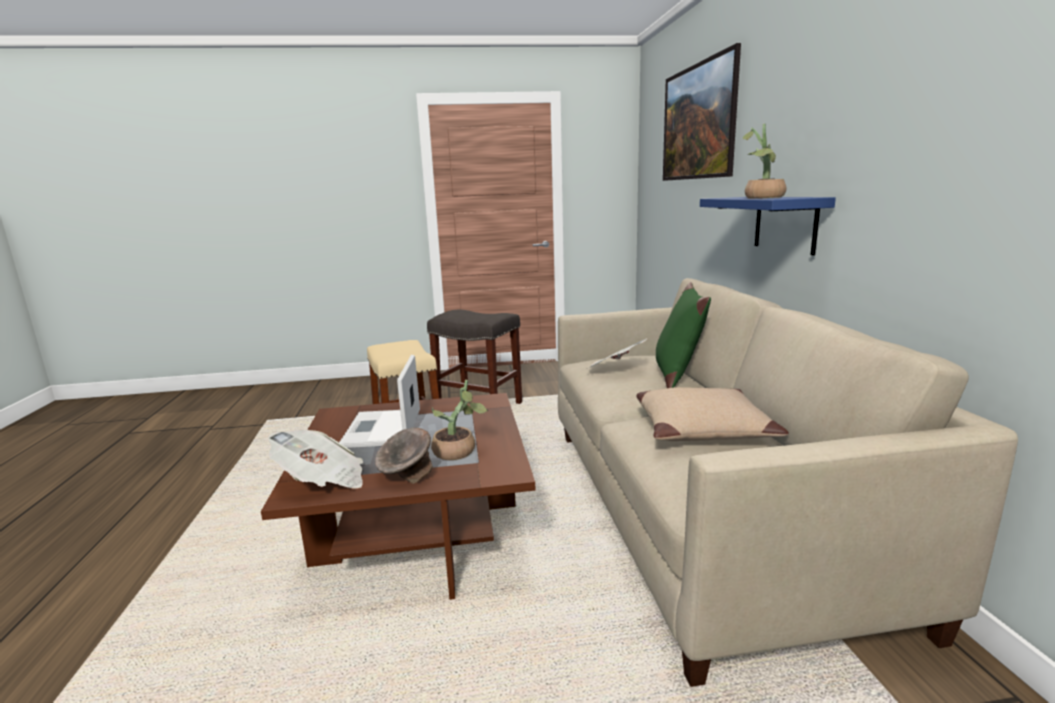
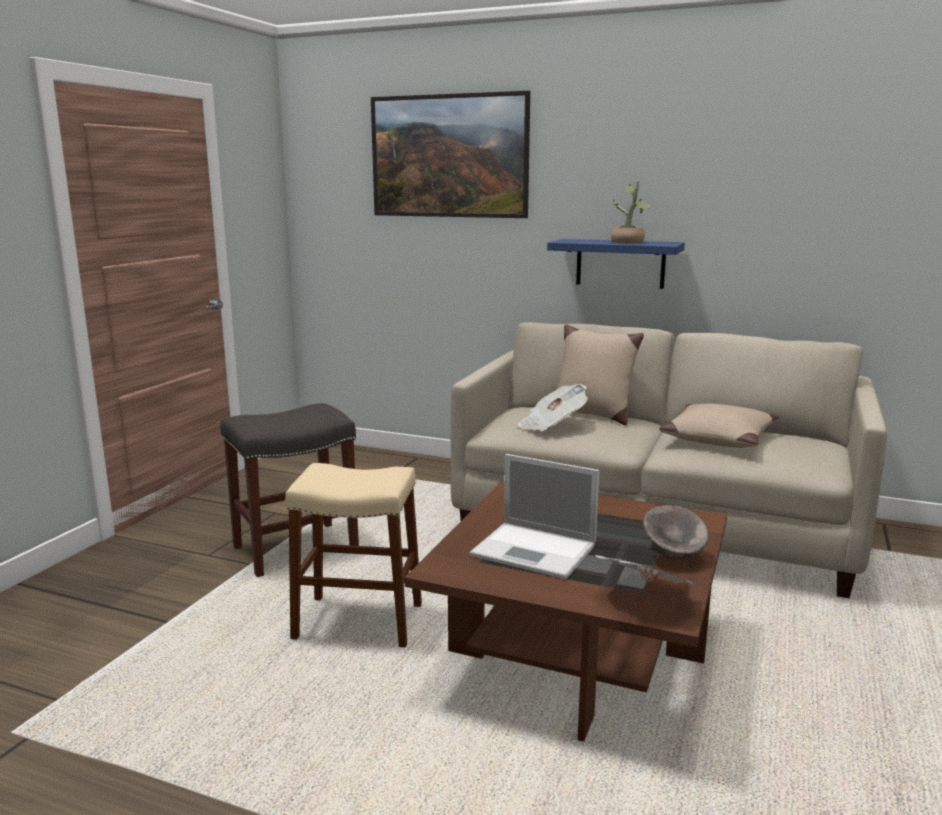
camera: 60 degrees left, 0 degrees up
(459, 453) = (641, 528): potted plant -> none
(677, 375) = (592, 414): green pillow -> beige pillow

